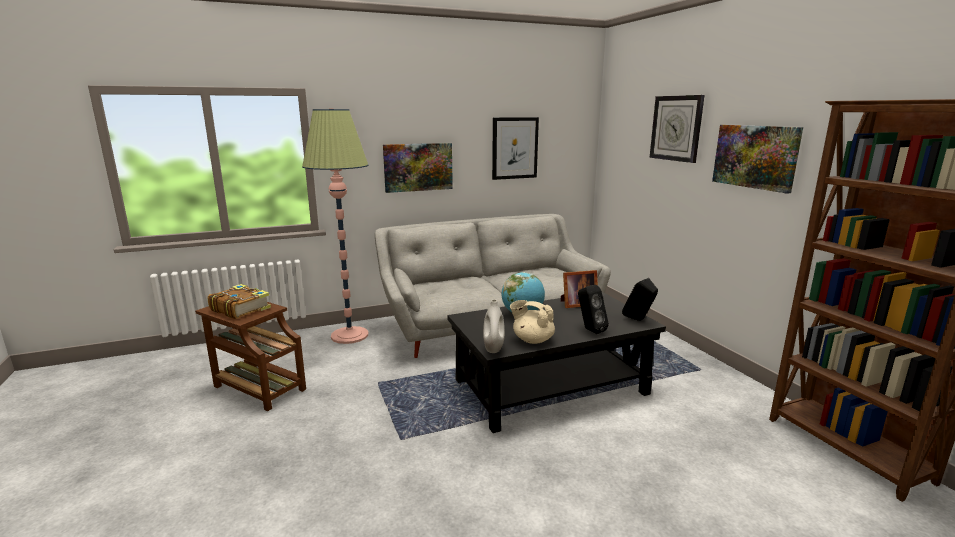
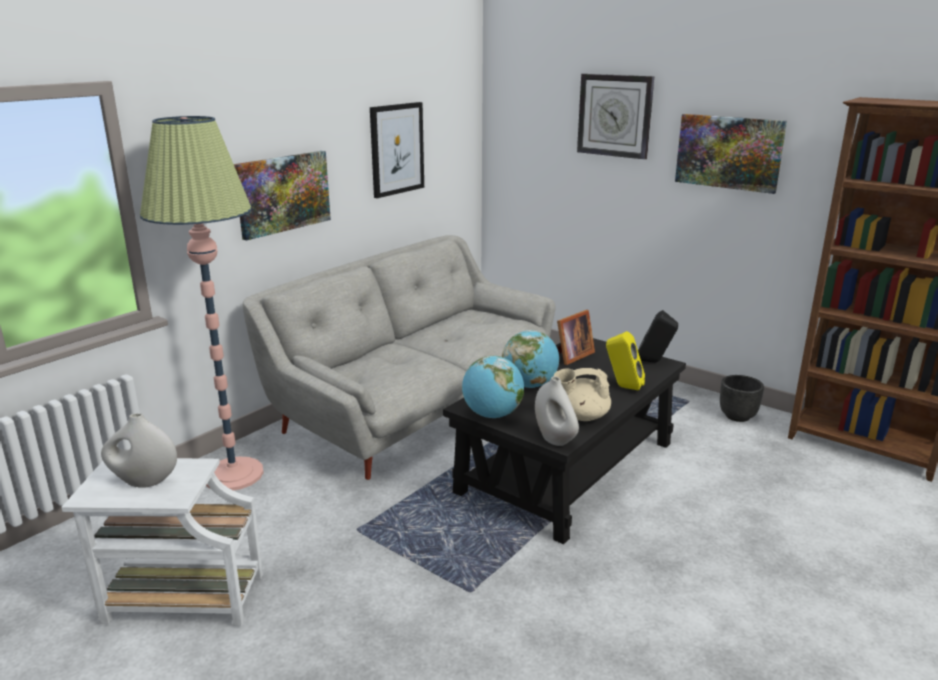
camera: 30 degrees left, 5 degrees up
(240, 309) = (144, 482): book -> white vase
(258, 388) = (180, 598): brown side table -> white side table
(472, 325) = (492, 415): none -> globe
(589, 330) = (623, 387): black speaker -> yellow speaker
(736, 391) = (738, 416): none -> black planter

